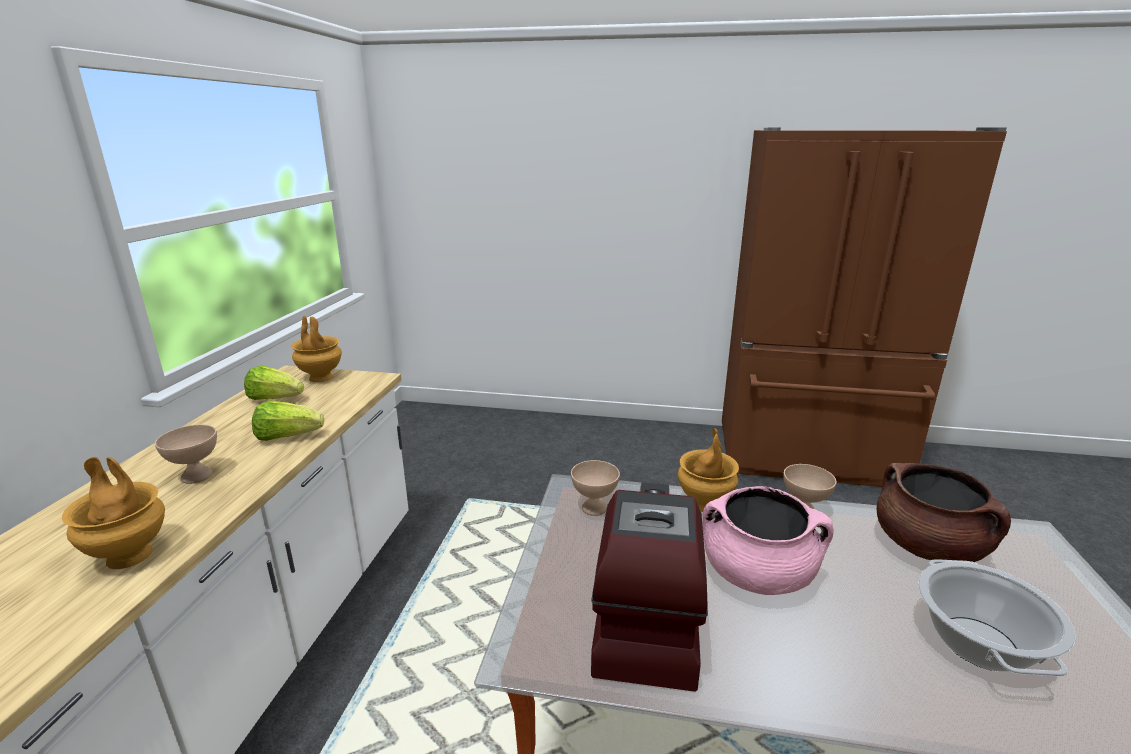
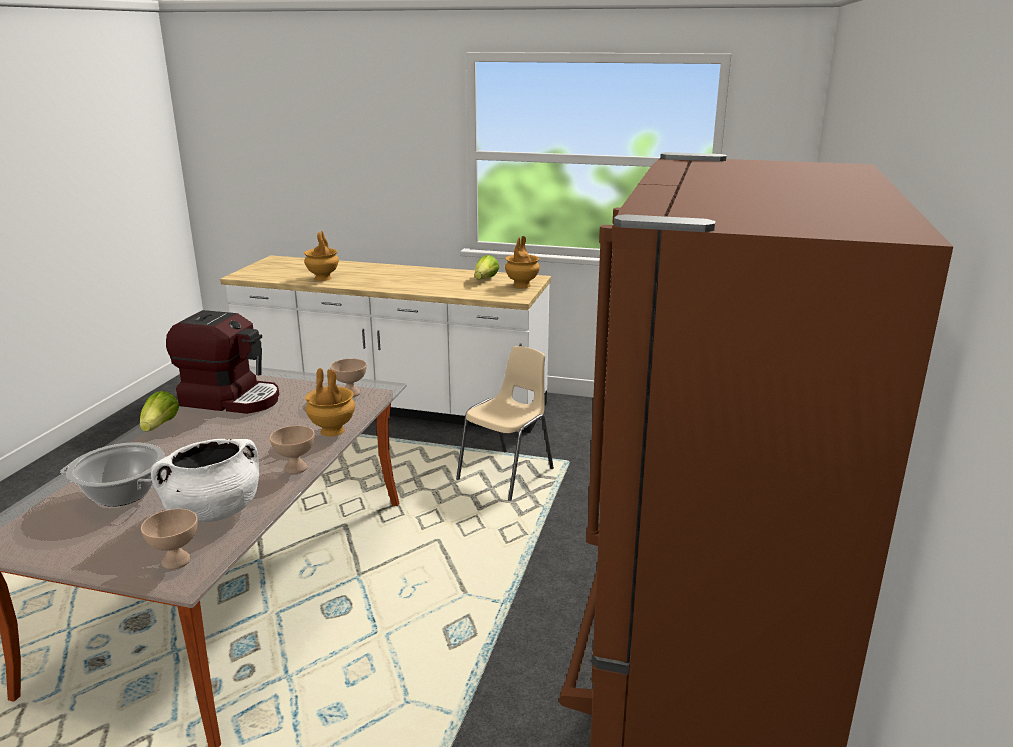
camera: 95 degrees right, 0 degrees up
(195, 476) = (387, 278): beige bowl -> beige bowl (176, 560)
(287, 436) = (426, 287): lettuce -> lettuce (160, 426)
(493, 537) = (507, 474): none -> beige chair
(757, 574) = (242, 436): pink cooking pot -> none
(928, 547) = (214, 511): brown cooking pot -> white cooking pot

